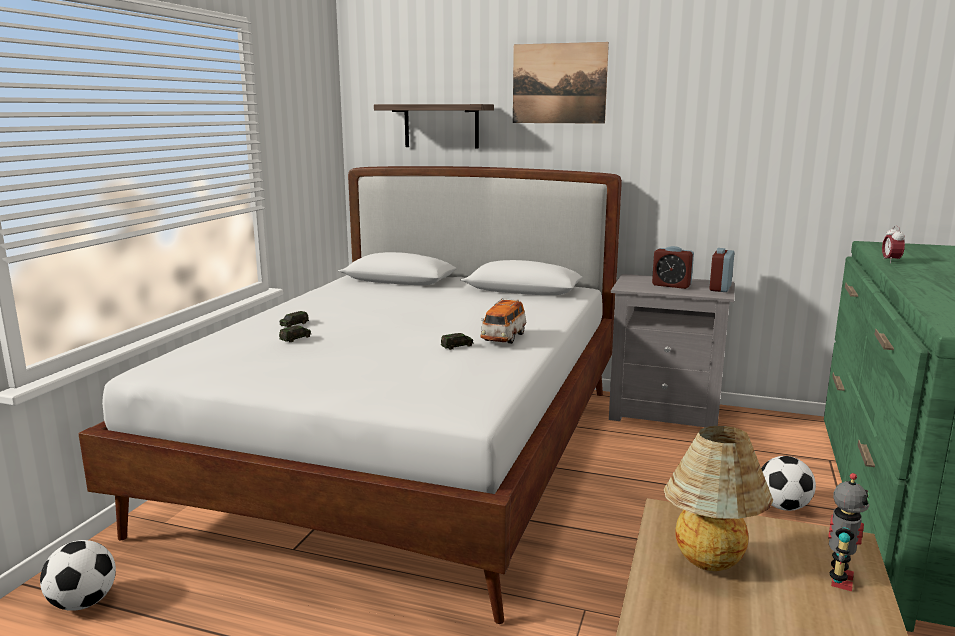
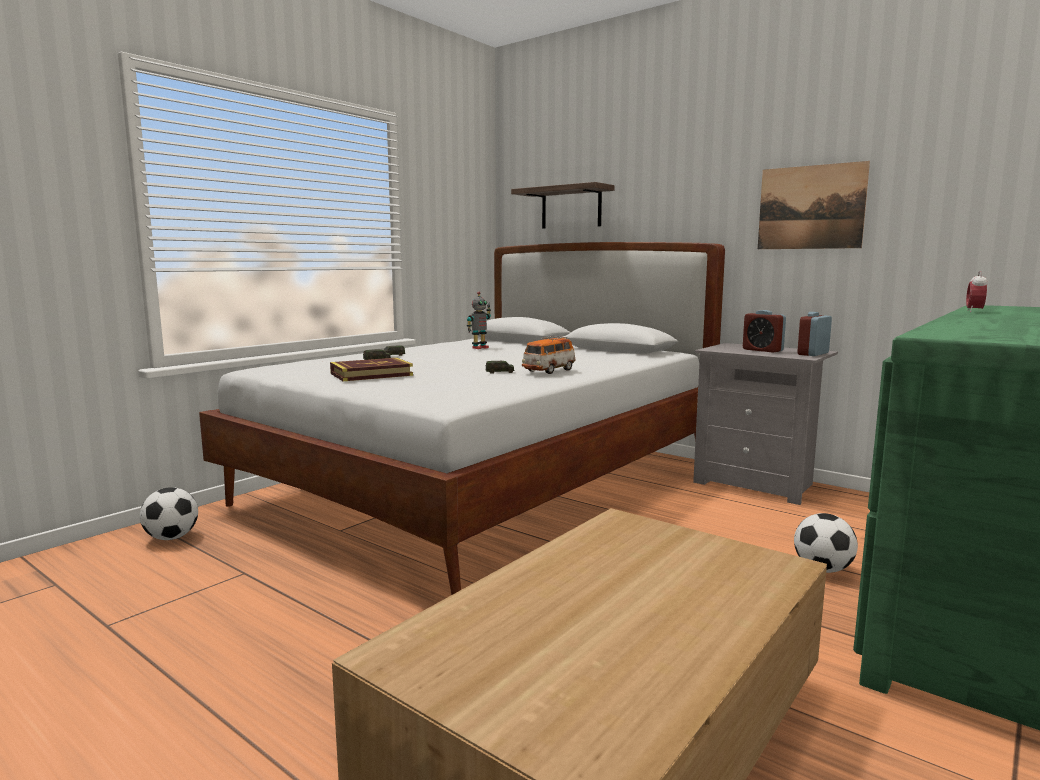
camera: 20 degrees right, 5 degrees down
(319, 367) = (371, 374): none -> book
(559, 83) = (670, 161): picture -> picture (810, 207)
(711, 564) = (617, 557): table lamp -> none
(838, 579) = (740, 588): toy robot -> toy robot (479, 348)

